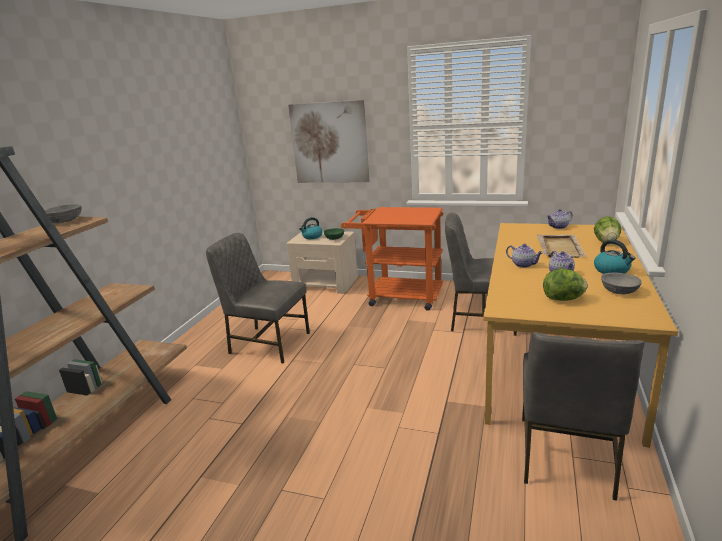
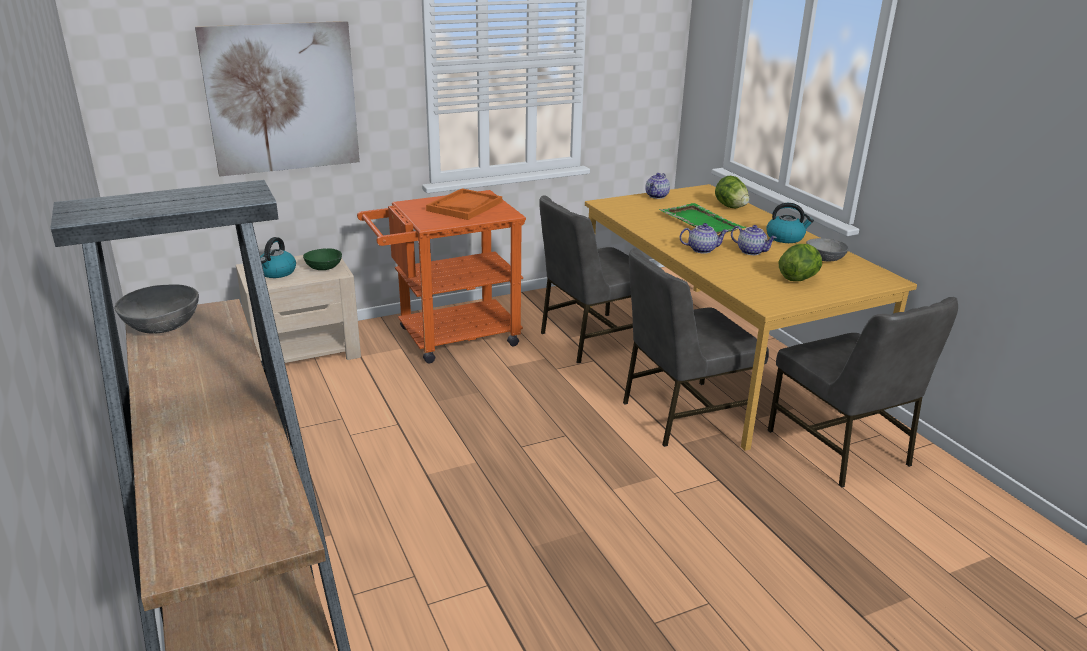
camera: 45 degrees left, 5 degrees up
(268, 343) = (350, 469): grey chair -> grey chair (683, 414)
(409, 214) = (464, 206): none -> orange tray
(560, 247) = (700, 221): beige tray -> green tray

